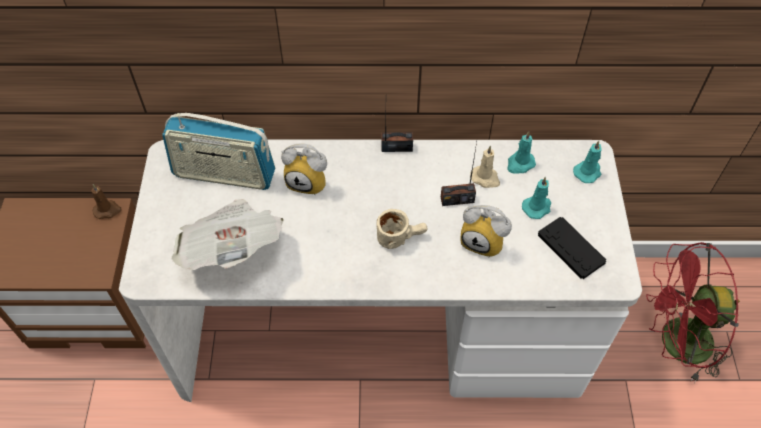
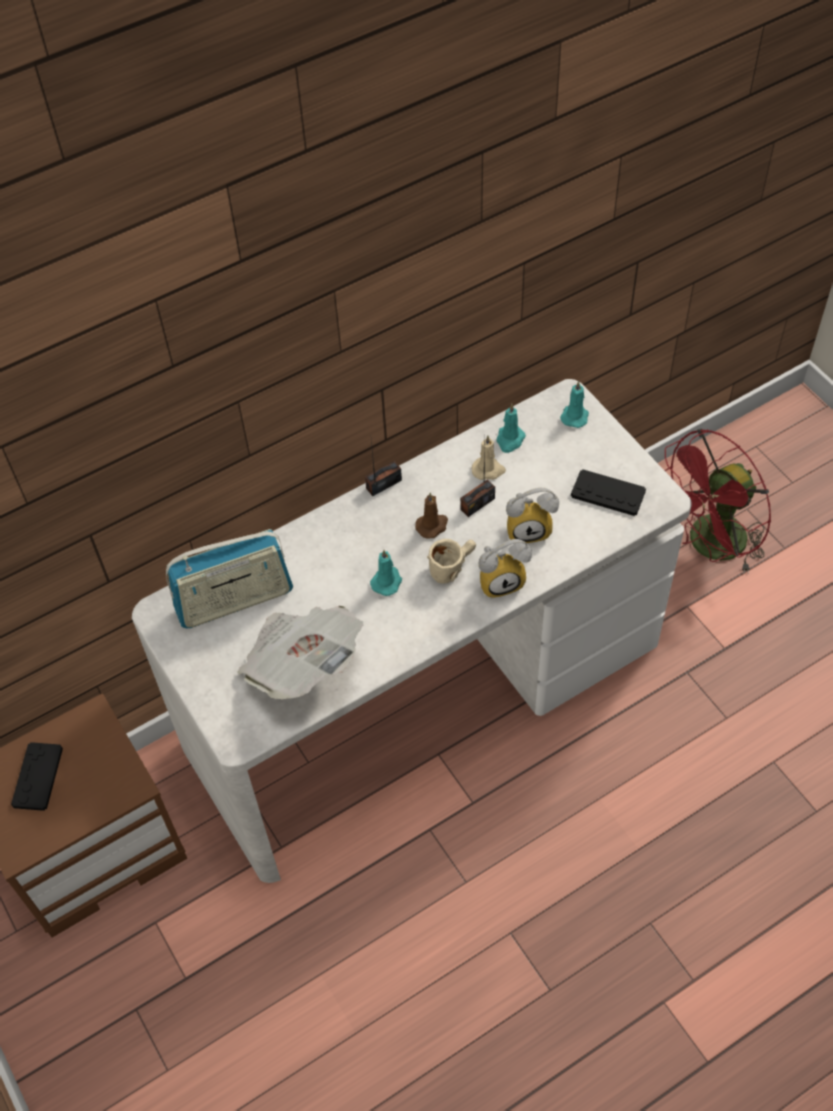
camera: 30 degrees left, 0 degrees up
(48, 231) = (38, 777): none -> black game controller
(107, 210) = (87, 719): brown candle -> brown candle (432, 525)
(309, 181) = (325, 561): alarm clock -> alarm clock (501, 580)
(537, 207) = (553, 472): turquoise candle -> turquoise candle (387, 581)

